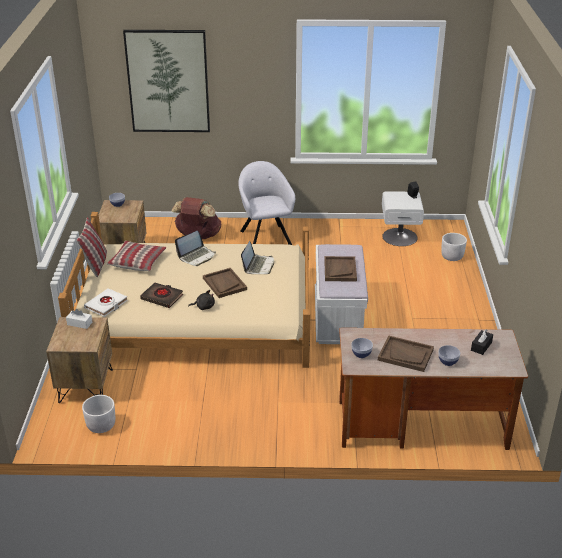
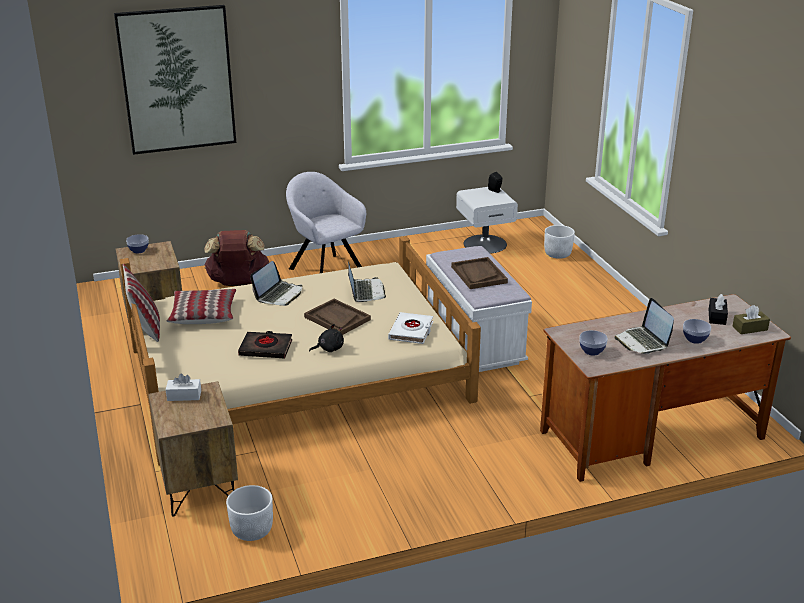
camera: 20 degrees left, 5 degrees down
(106, 305) = (195, 371): white book -> white book (411, 331)
(405, 355) = (642, 342): brown tray -> laptop
(499, 362) = (750, 328): none -> brown tissue box

